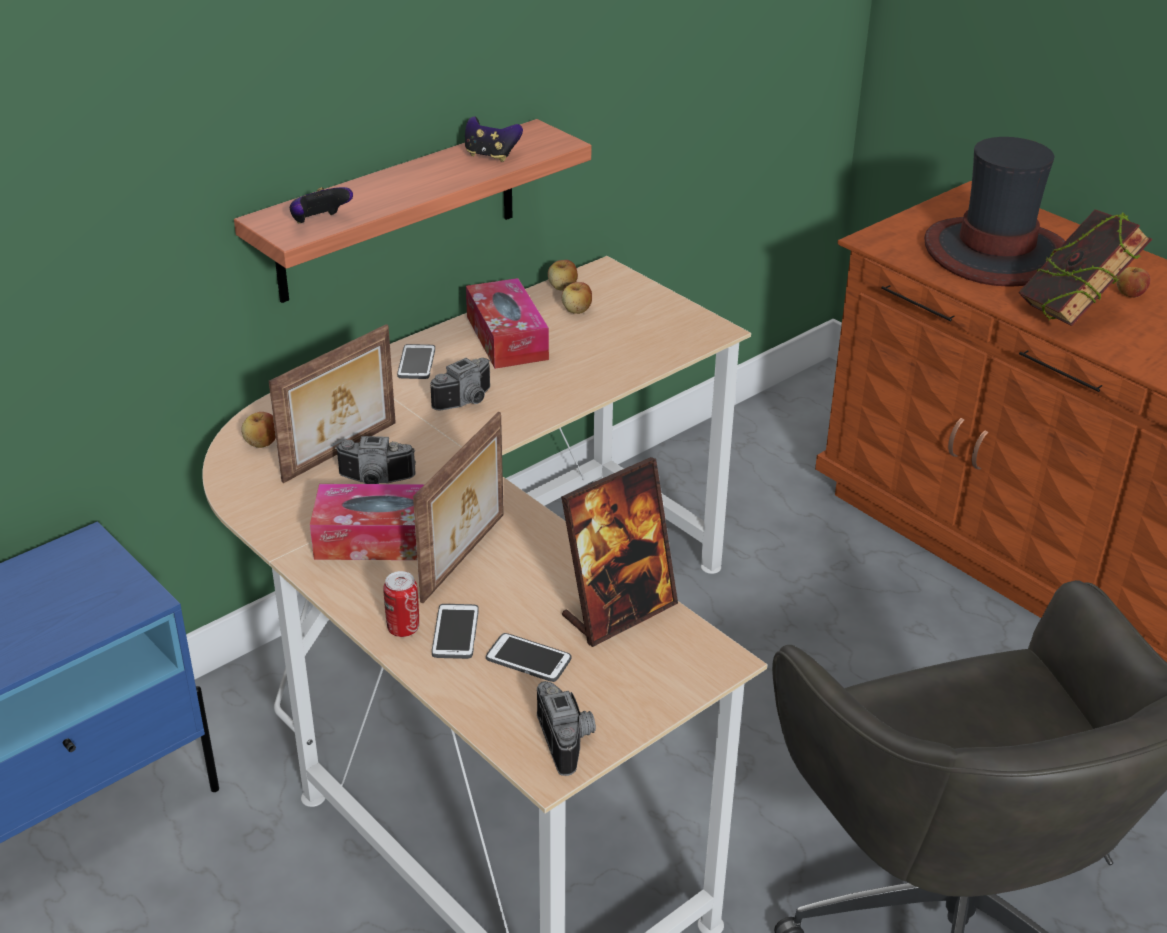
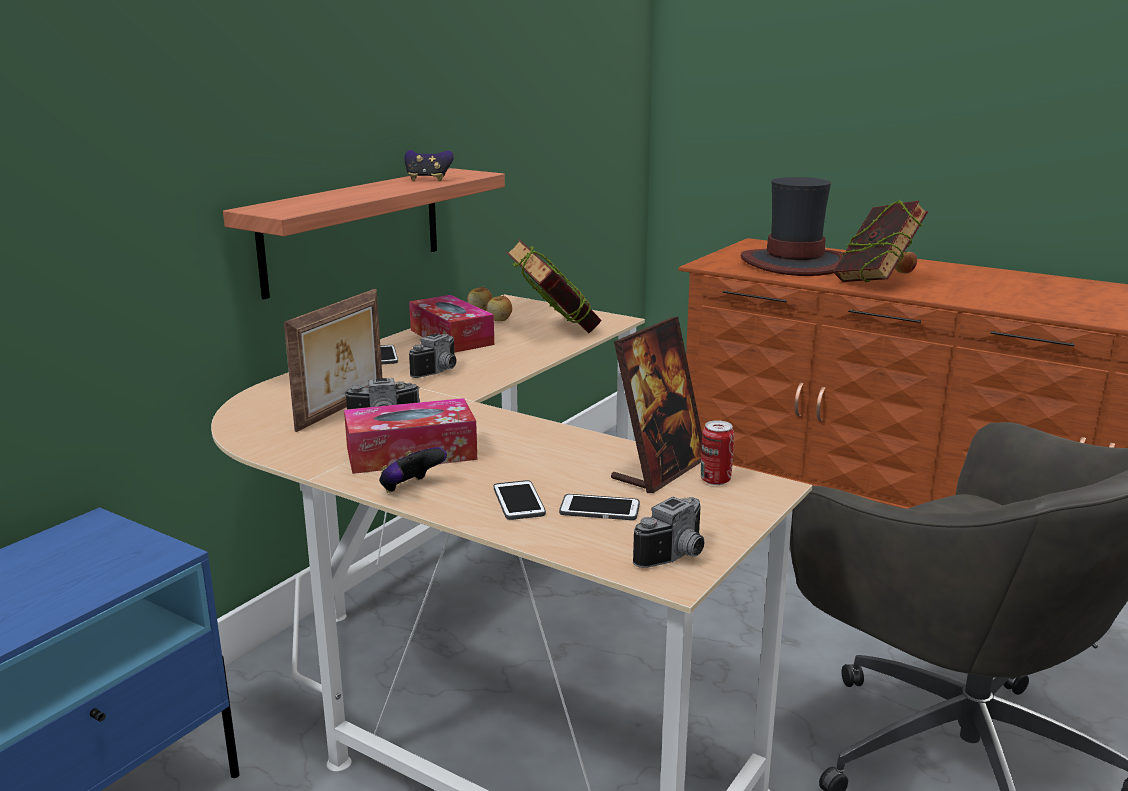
camera: 15 degrees left, 15 degrees down
(261, 443) = (263, 411): apple -> none
(320, 222) = (304, 207): game controller -> game controller (410, 489)
(403, 628) = (467, 505): can -> can (715, 480)
(466, 557) = (497, 455): picture frame -> none
(569, 740) = (678, 556): camera -> camera turned 75 degrees clockwise
(629, 344) = (554, 331): none -> book

